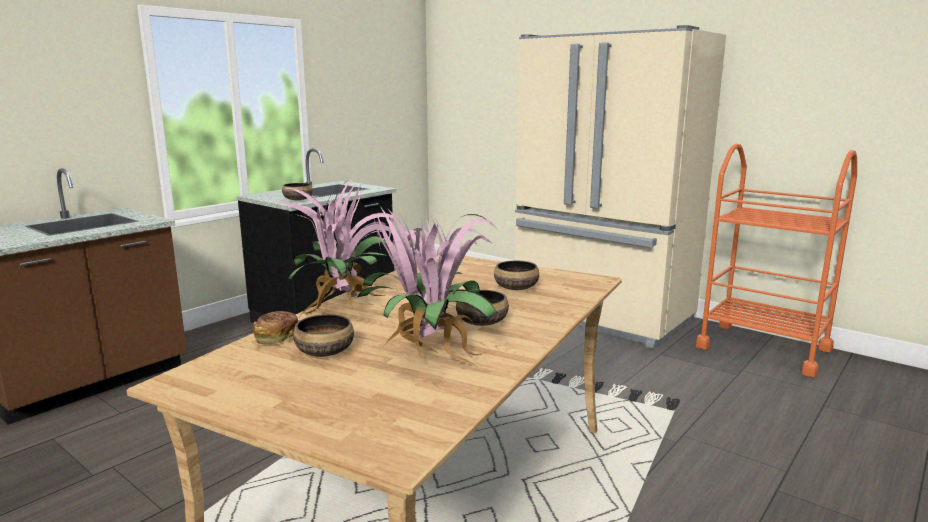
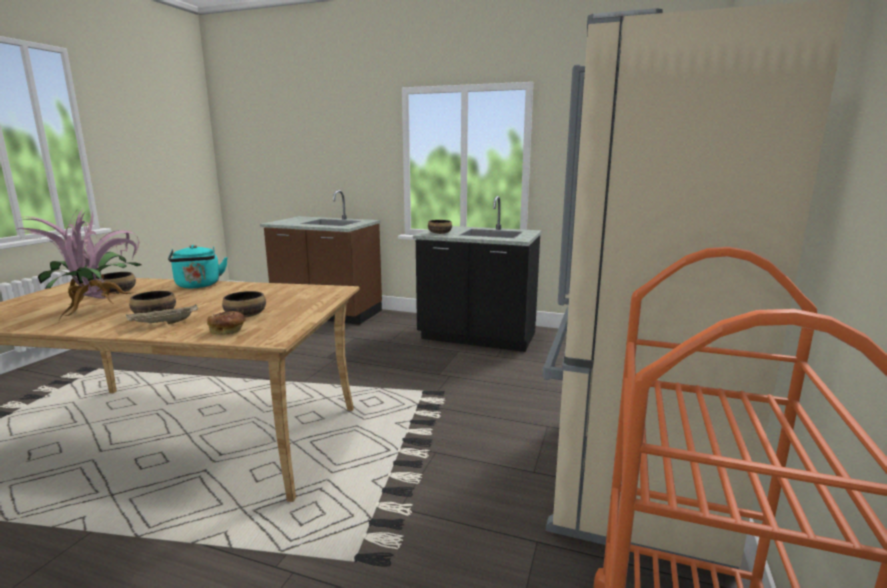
camera: 70 degrees right, 0 degrees up
(276, 337) = (147, 282): bread -> bread (228, 331)
(346, 308) = (198, 286): potted plant -> turquoise kettle
(525, 316) = (164, 324): none -> beige tray

